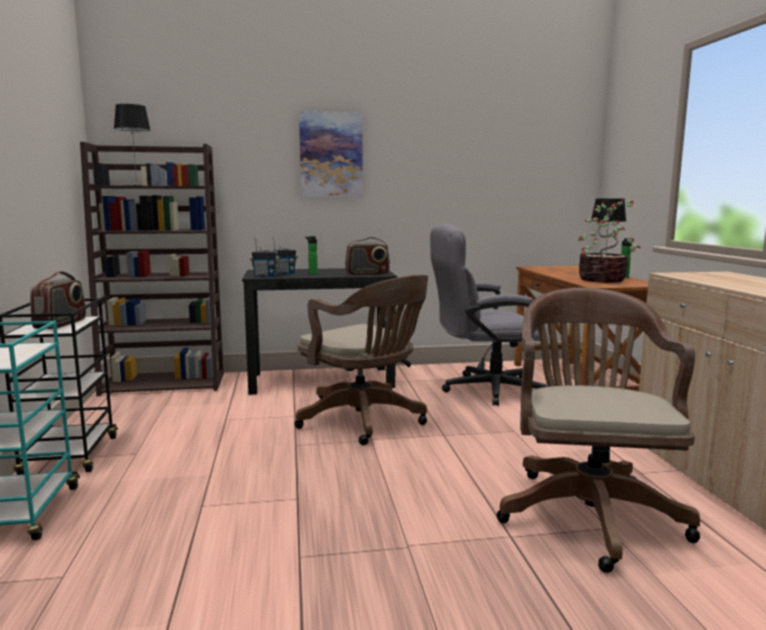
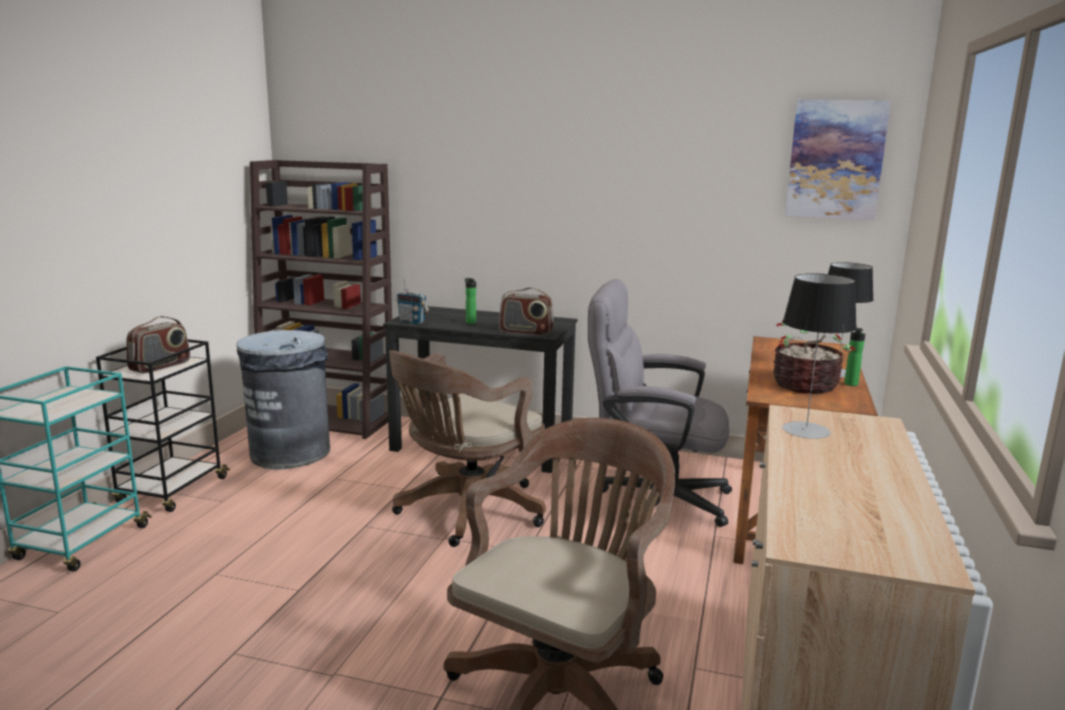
camera: 25 degrees right, 5 degrees up
(136, 185) = (307, 206): table lamp -> table lamp (806, 430)
(159, 410) = (290, 453): none -> grey trash can
(284, 274) = (439, 319): radio -> none
(331, 155) = (519, 176): picture -> picture (835, 160)
(365, 421) = (465, 512): brown office chair -> brown office chair turned 60 degrees clockwise

